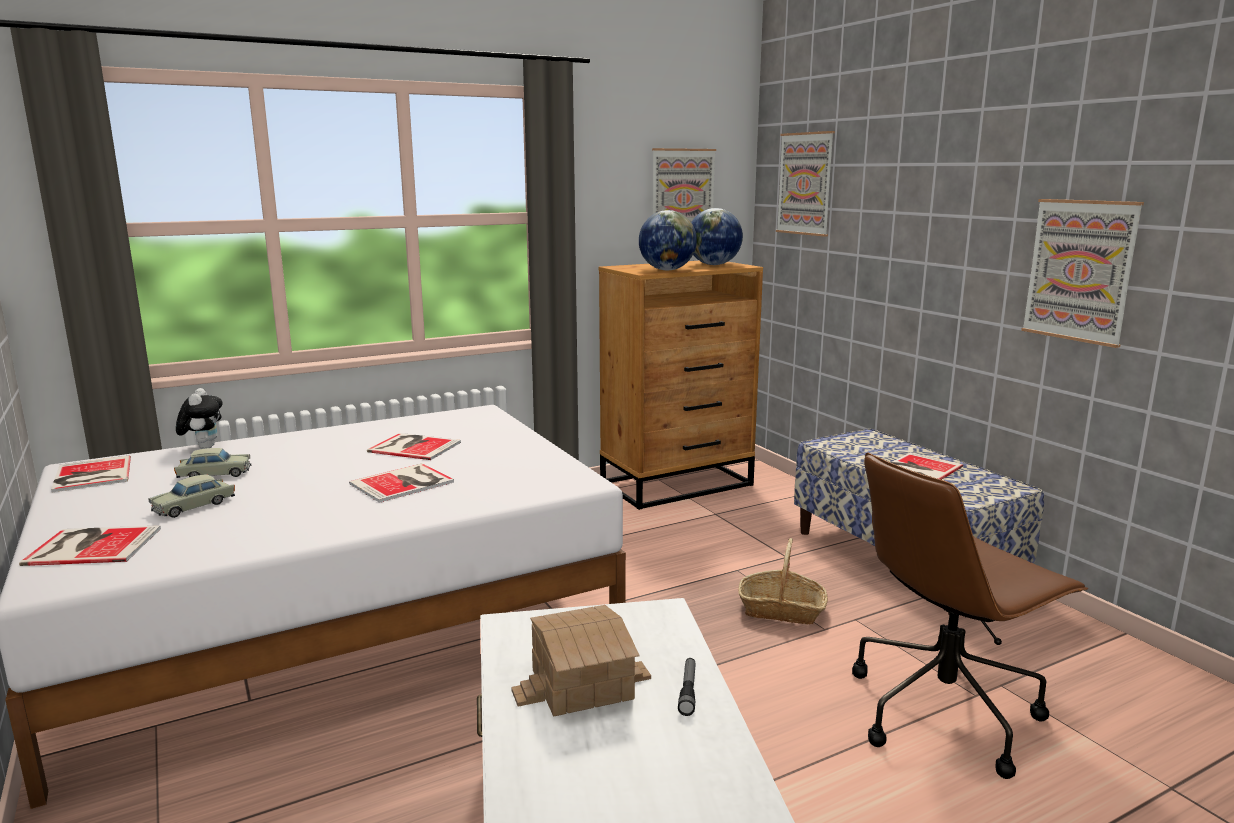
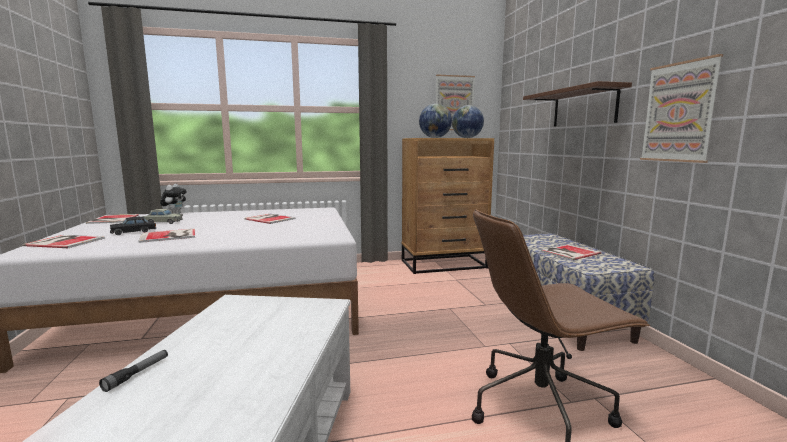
camera: 15 degrees right, 5 degrees down
(194, 506) = (133, 232): beige toy car -> black toy car
(405, 483) = (243, 231): book -> book (170, 236)
(581, 683) = (233, 334): toy house -> none
(688, 691) = (293, 348): flashlight -> flashlight (137, 374)
(781, 609) = (463, 332): basket -> none
(805, 184) = (523, 91): picture -> none
(924, 234) = (584, 107): none -> brown shelf

